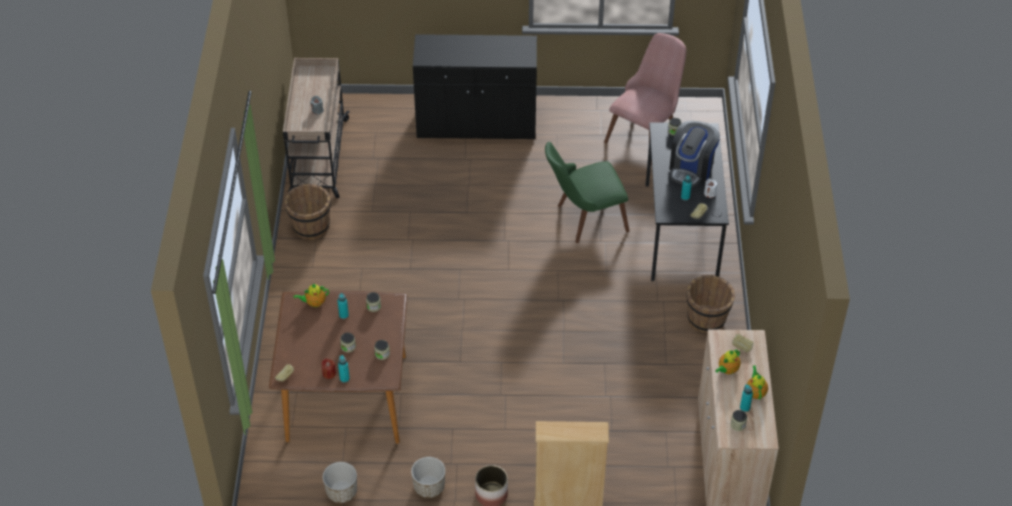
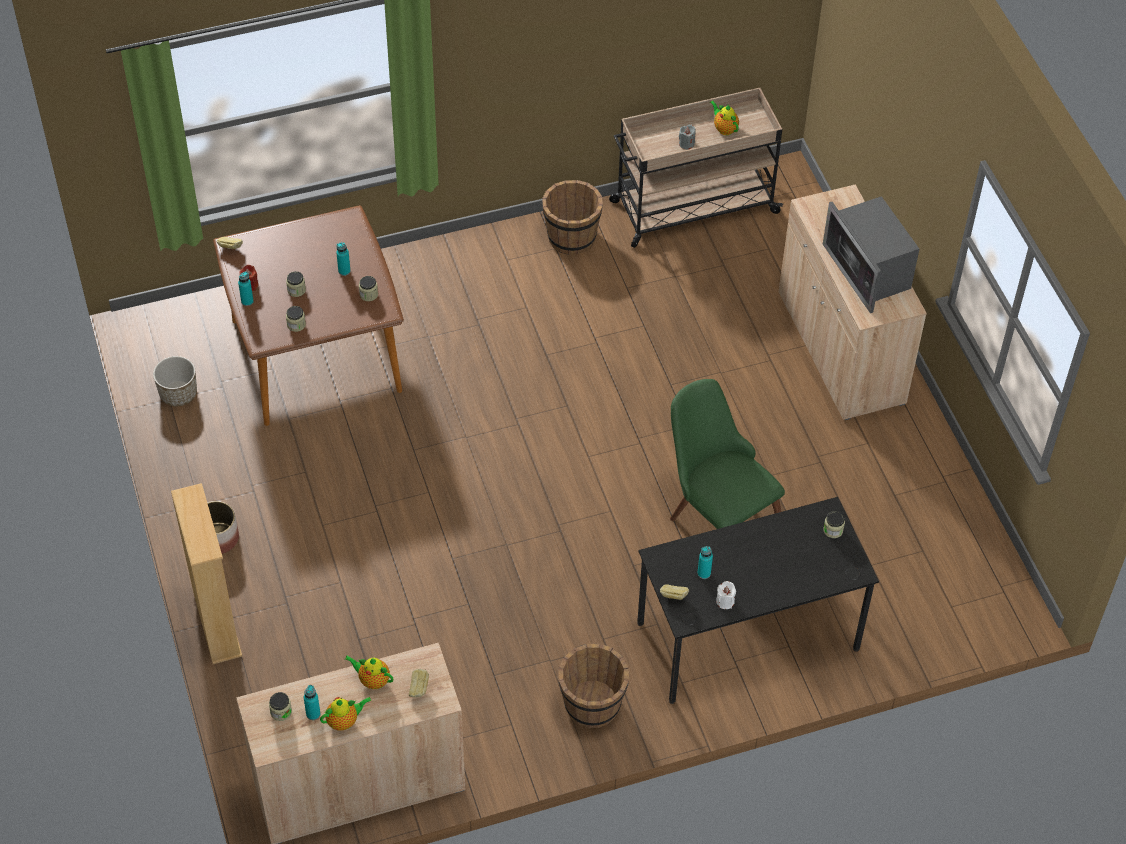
camera: 70 degrees right, 5 degrees up
(314, 303) = (353, 238): teapot -> teapot (724, 128)
(429, 487) = (211, 474): planter -> none
(476, 124) = (840, 348): black cabinet -> beige cabinet
(490, 49) = (868, 270): none -> microwave
(646, 132) = (927, 548): pink chair -> none
(691, 168) = (766, 568): coffee machine -> none

